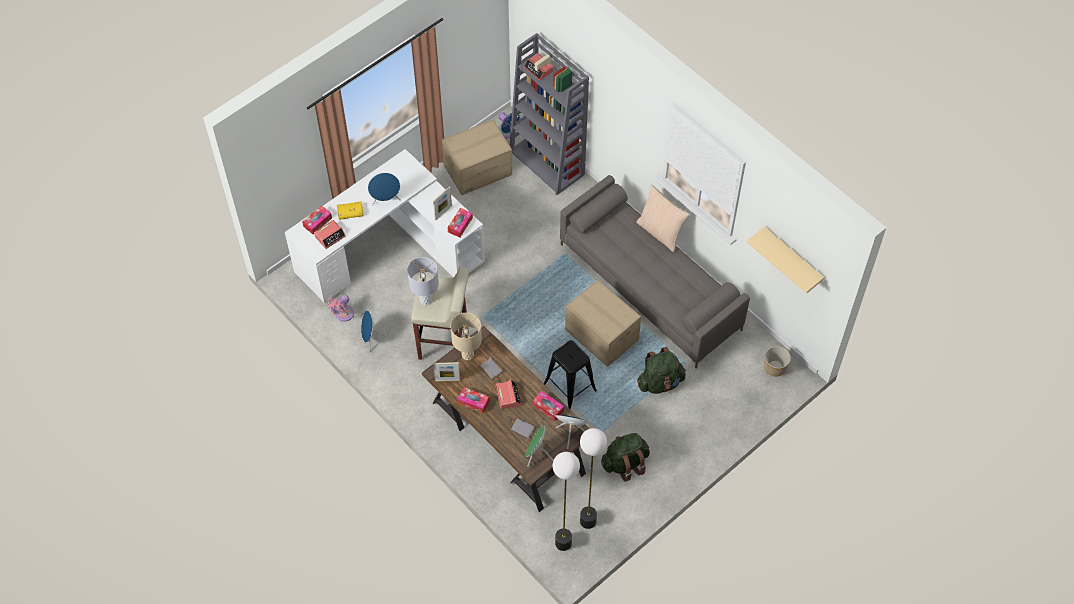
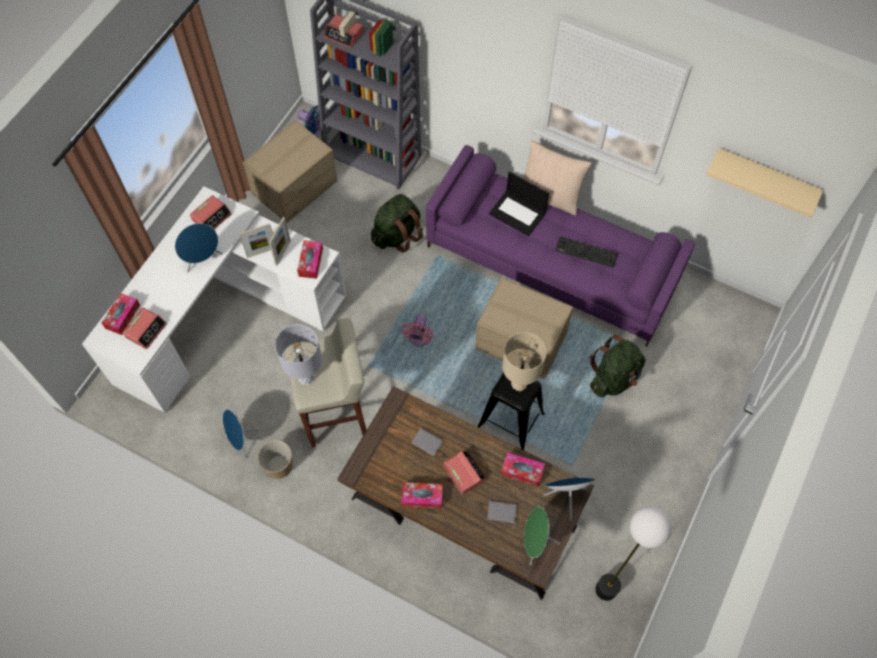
camera: 20 degrees left, 5 degrees up
(343, 315) = (195, 420): pink fan -> pink fan (419, 338)
(350, 213) = (162, 290): yellow book -> none
(402, 172) = (212, 217): none -> alarm clock
(447, 380) = (375, 478): picture frame -> picture frame (261, 252)
(467, 355) = (388, 433): beige table lamp -> beige table lamp (519, 383)
(563, 543) = (588, 631): floor lamp -> none
(625, 463) = (618, 496): green backpack -> green backpack (397, 235)
(630, 237) = (518, 213): none -> laptop
(651, 287) = (552, 264): grey sofa -> purple sofa
(668, 281) = (586, 252): none -> keyboard
(774, 367) = (733, 316): planter -> planter (278, 465)

